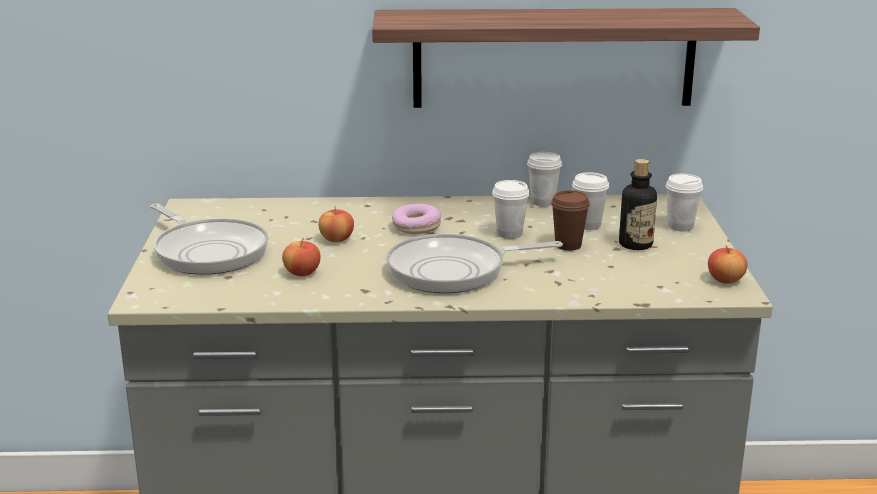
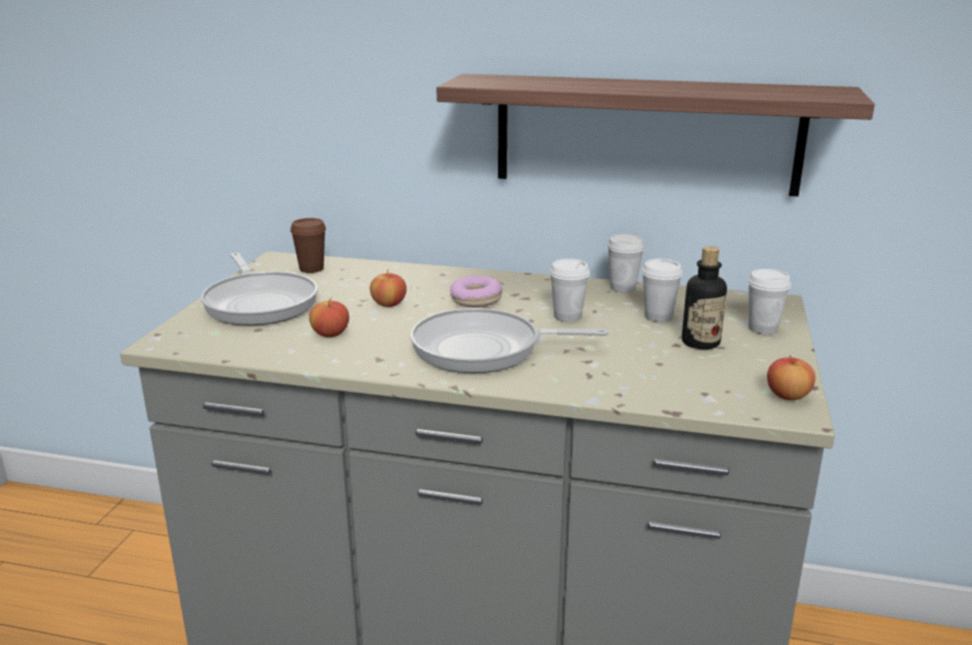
camera: 15 degrees right, 0 degrees up
(568, 245) = (623, 335): brown cup -> brown cup (311, 269)

